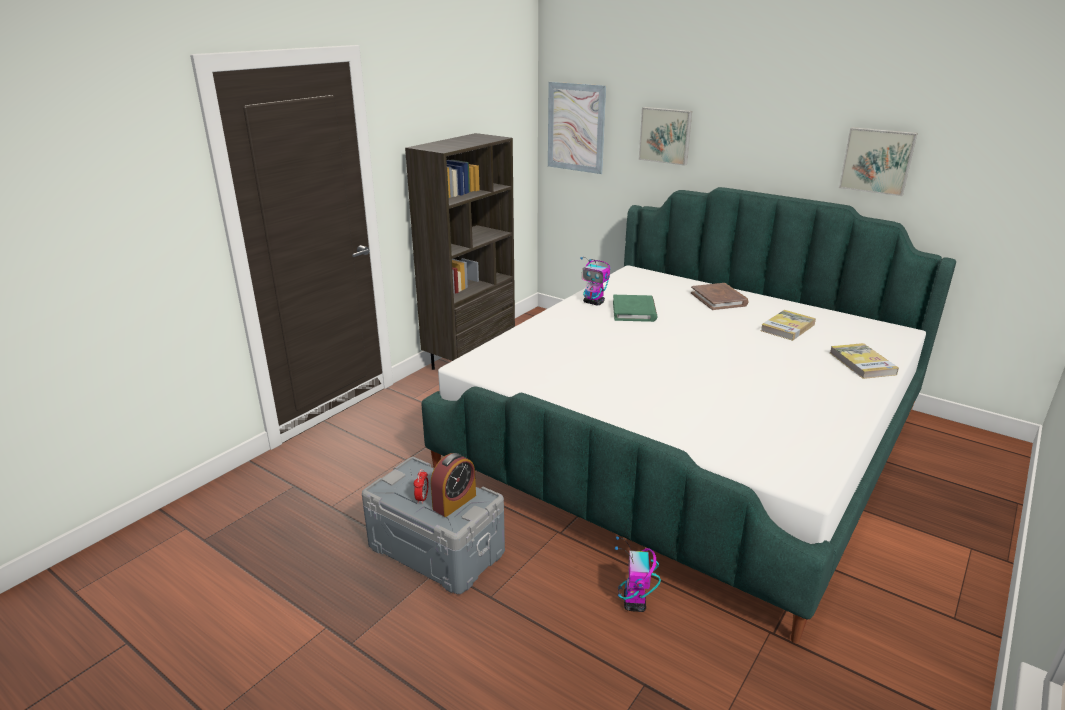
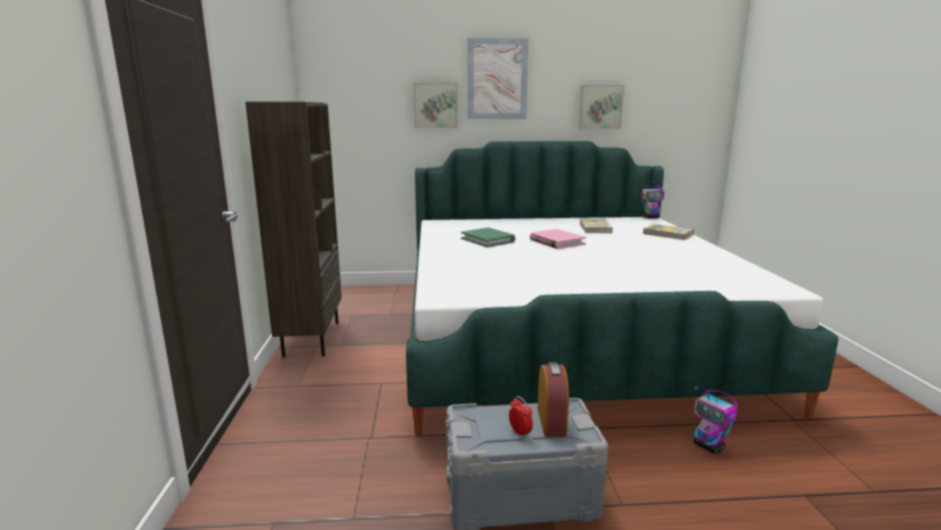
camera: 40 degrees left, 10 degrees down
(576, 127) = (344, 107): picture -> picture (497, 79)
(594, 302) = (449, 241): toy robot -> toy robot (651, 217)
(698, 334) = (556, 242): none -> pink book
(719, 299) = (525, 224): brown book -> none

